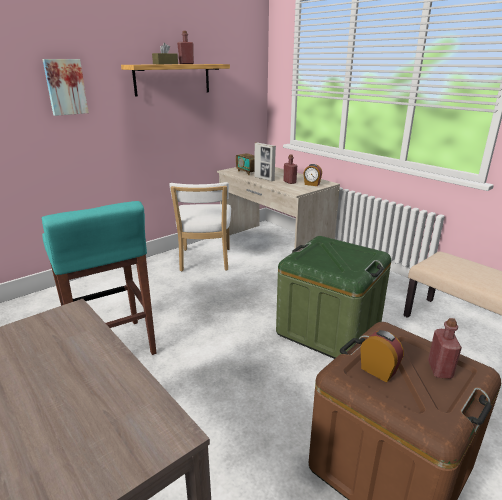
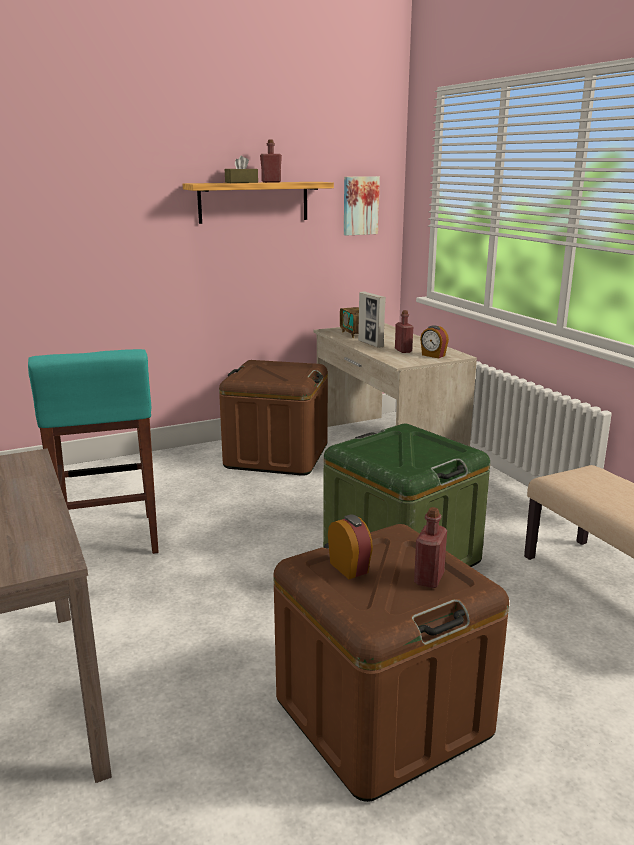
camera: 15 degrees right, 5 degrees down
(65, 87) = (109, 210): picture -> picture (360, 205)
(205, 261) = (276, 456): white chair -> brown storage box

